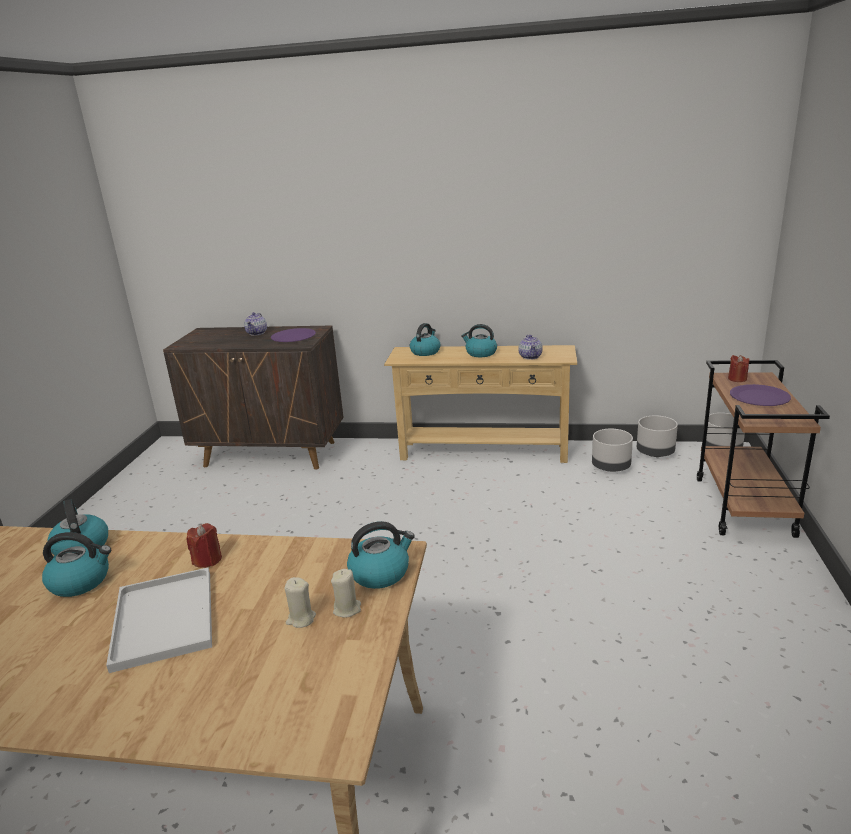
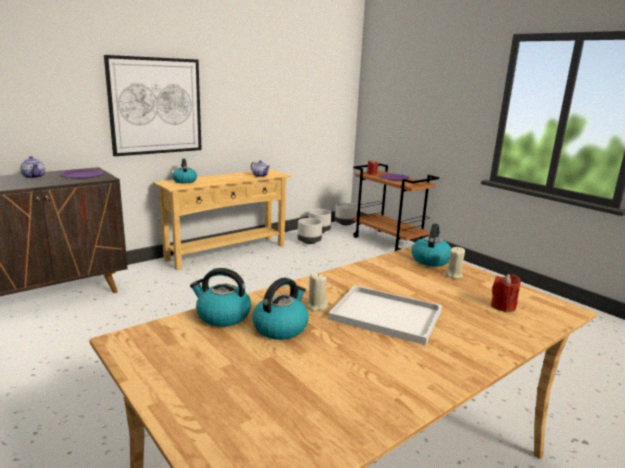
camera: 50 degrees left, 5 degrees down
(207, 560) = (334, 287): red candle -> red candle (503, 306)
(301, 619) = (446, 286): beige candle -> beige candle (316, 306)
(399, 255) = (156, 106): none -> picture
(480, 353) = (225, 177): kettle -> none

